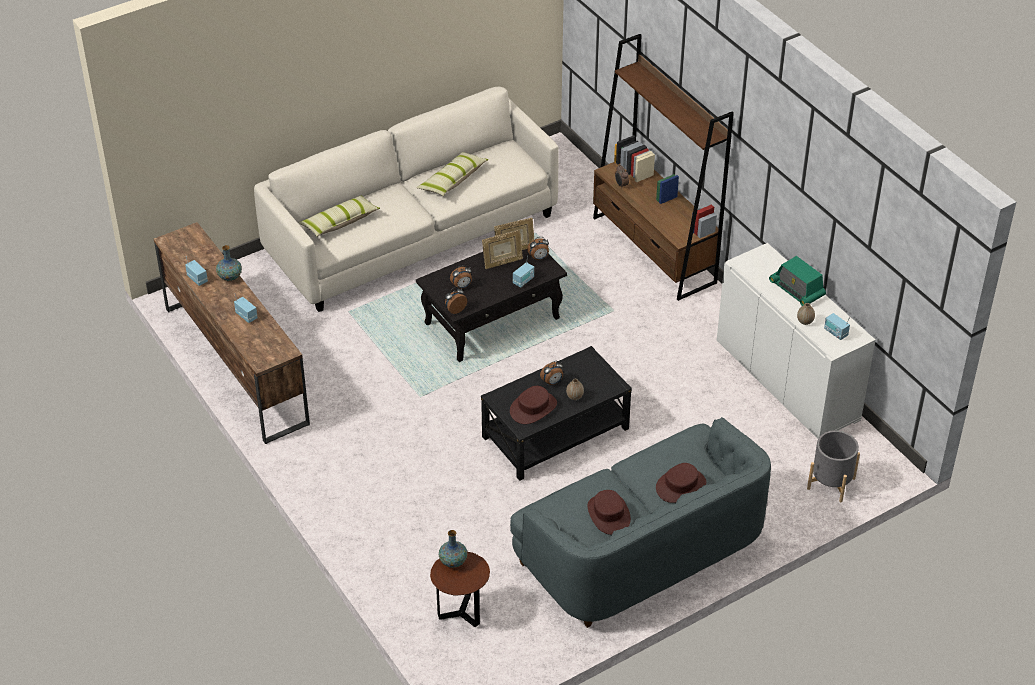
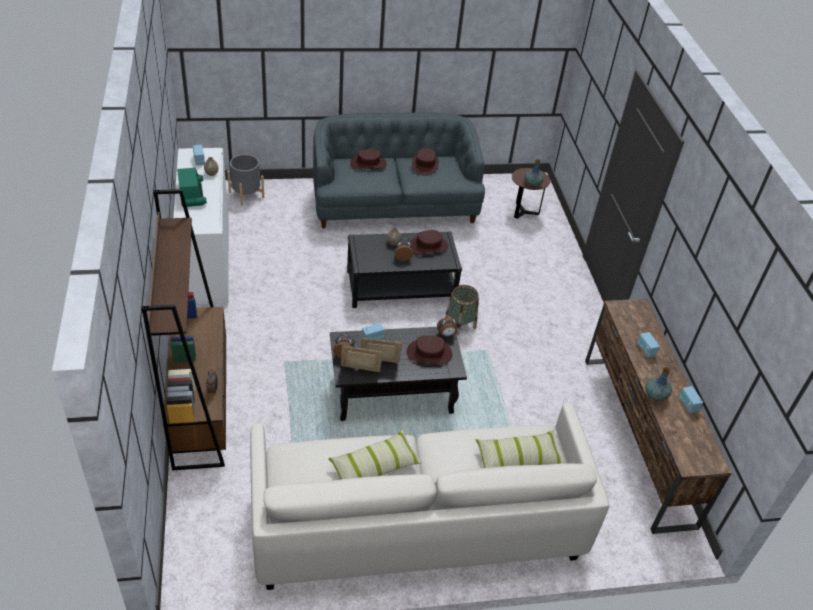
camera: 160 degrees left, 0 degrees up
(462, 286) = (429, 353): alarm clock -> brown hat
(464, 414) = (460, 324): none -> basket

